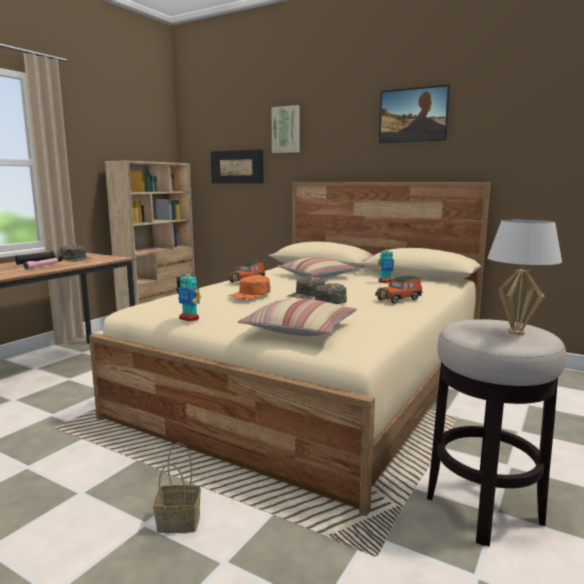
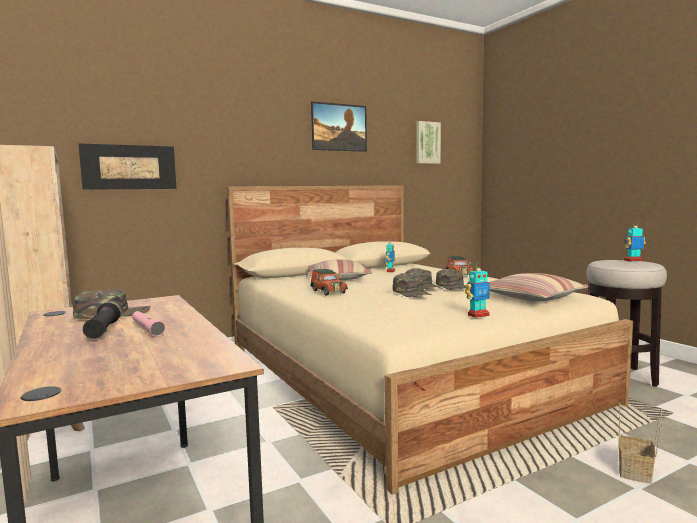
camera: 60 degrees left, 5 degrees down
(250, 294) = (411, 292): orange cap -> green cap
(286, 130) = (206, 126): picture -> picture (427, 143)
(516, 332) = (633, 261): white table lamp -> toy robot

